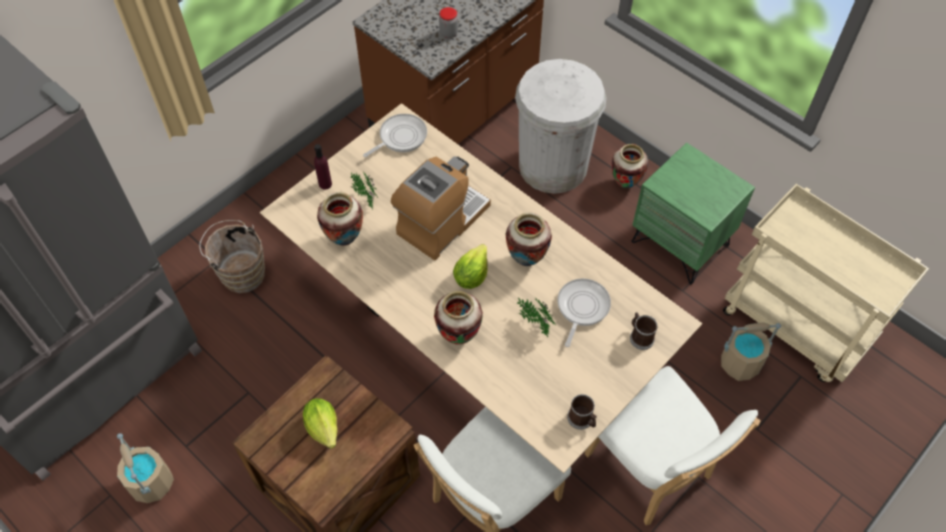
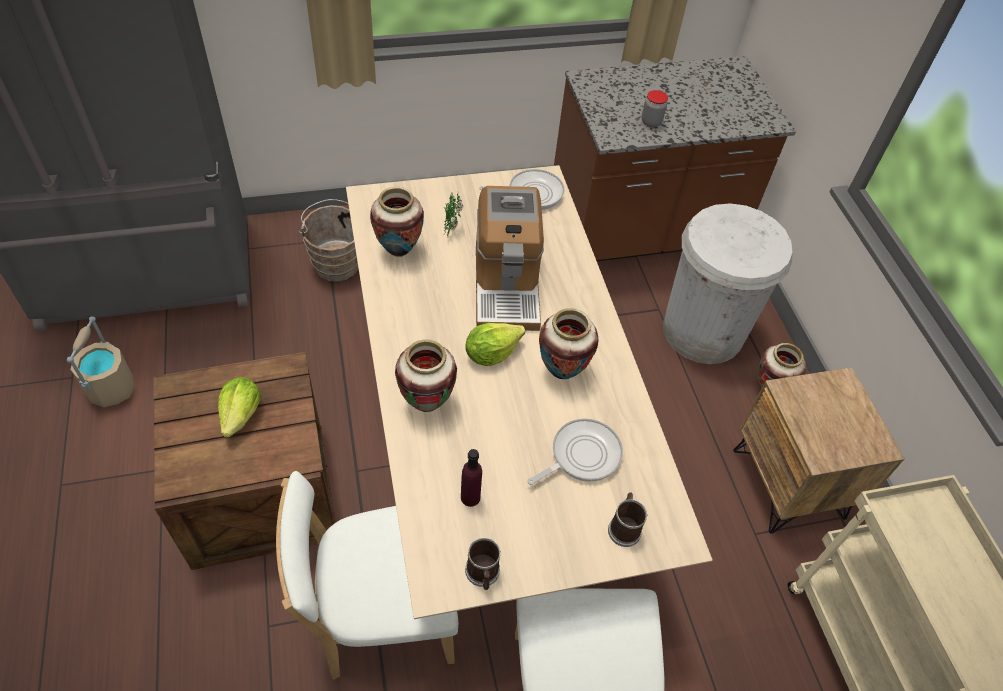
camera: 30 degrees right, 5 degrees down
(325, 184) = (425, 195): purple bottle -> purple bottle (470, 497)
(442, 221) = (506, 286): coffee machine -> coffee machine turned 105 degrees clockwise
(535, 323) = (517, 439): potted plant -> none
(680, 243) = (789, 484): green nightstand -> brown nightstand
(740, 363) = (768, 655): beige bucket -> none

